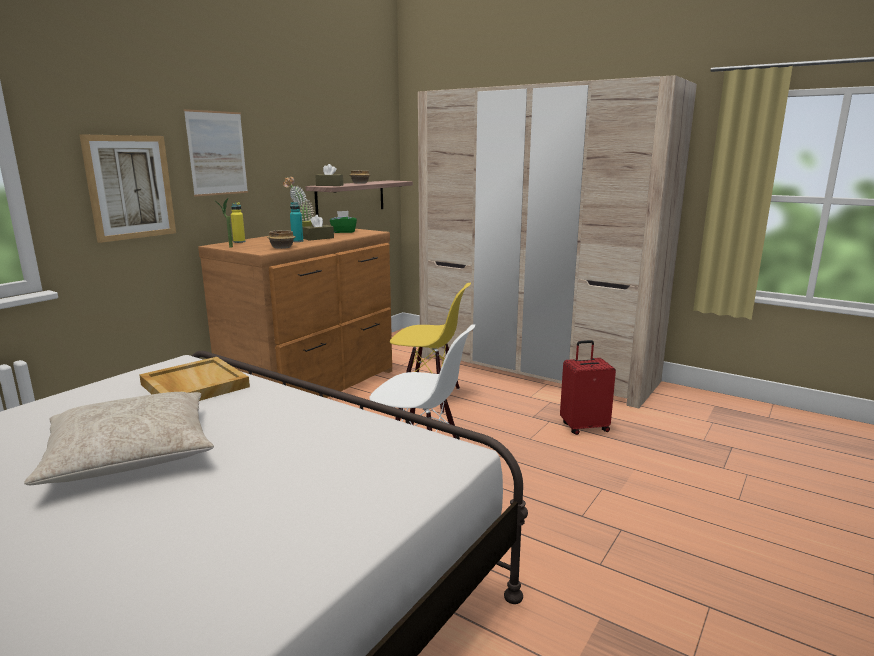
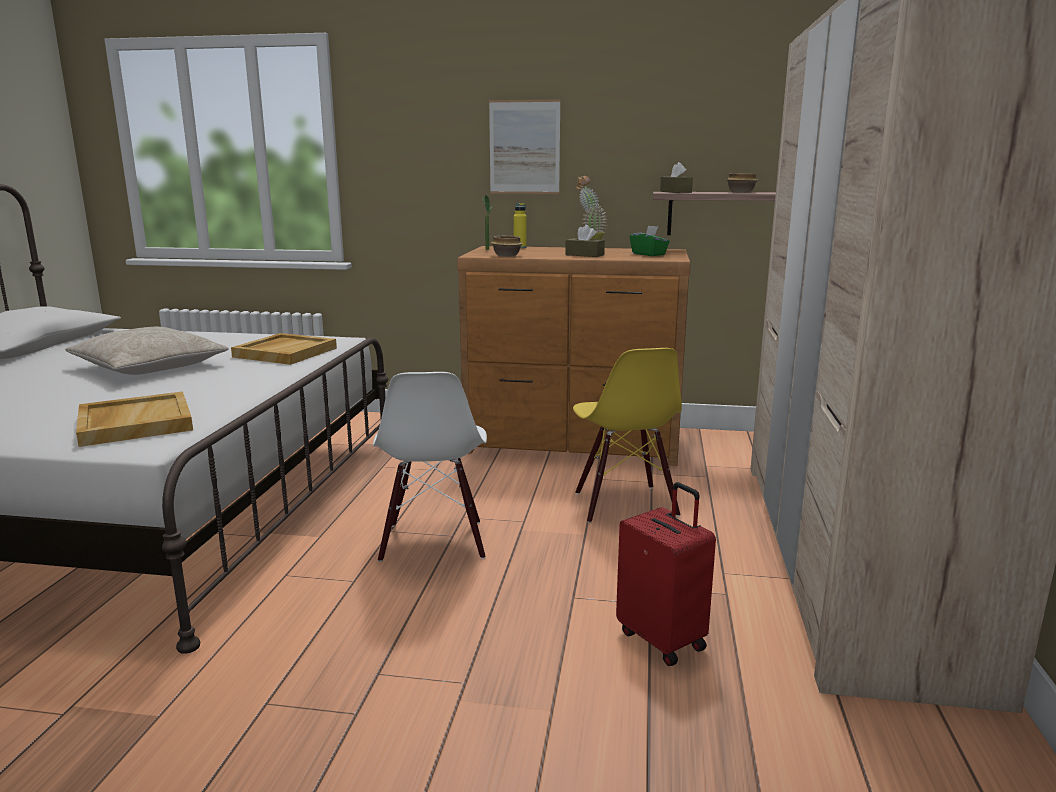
camera: 65 degrees right, 0 degrees up
(130, 187) = (425, 179): picture -> none
(297, 241) = (553, 254): turquoise bottle -> none
(376, 459) = (134, 423): none -> beige tray

